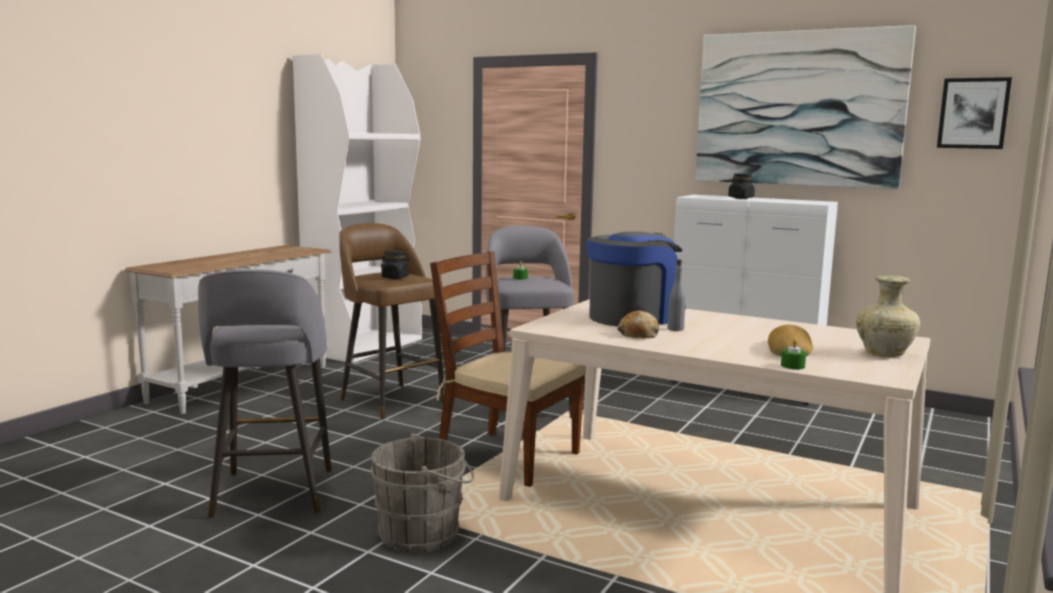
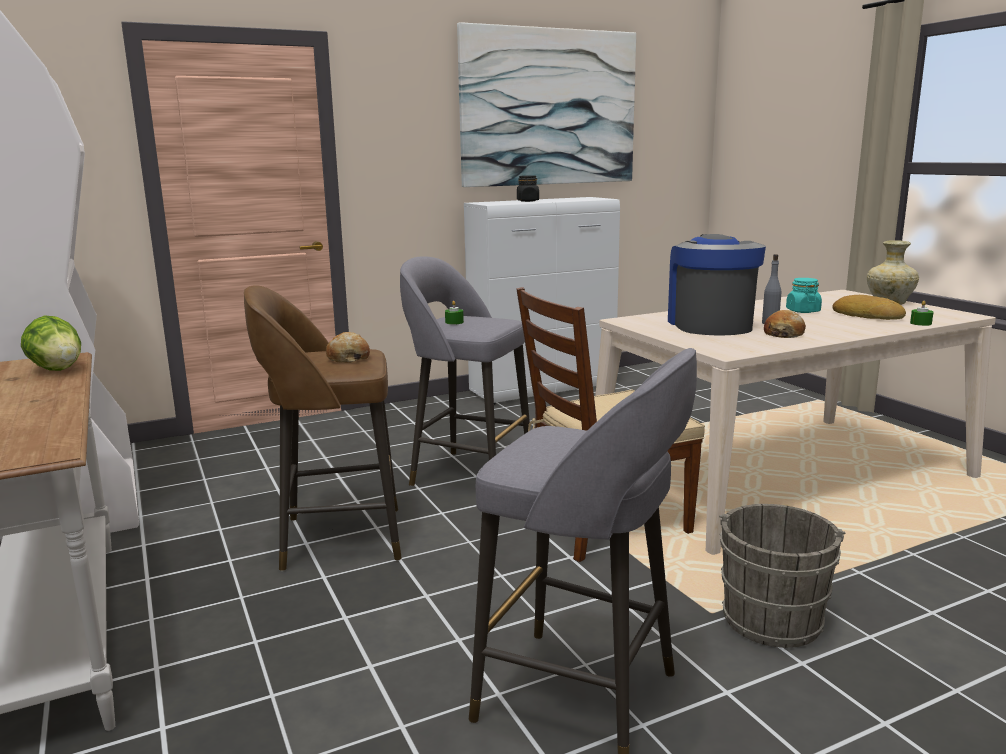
camera: 55 degrees left, 5 degrees up
(292, 252) = (57, 369): none -> lettuce
(395, 277) = (348, 358): black jar -> bread
(759, 333) = (802, 311): none -> turquoise jar
(973, 113) = (672, 113): picture -> none

